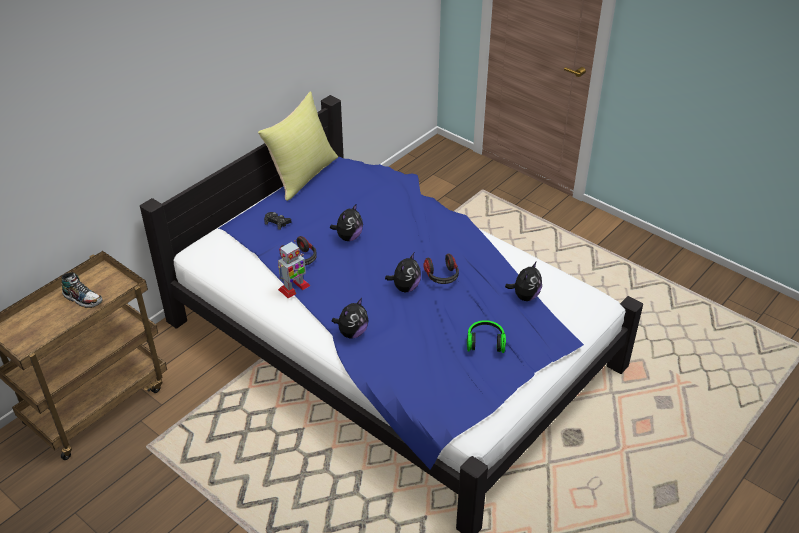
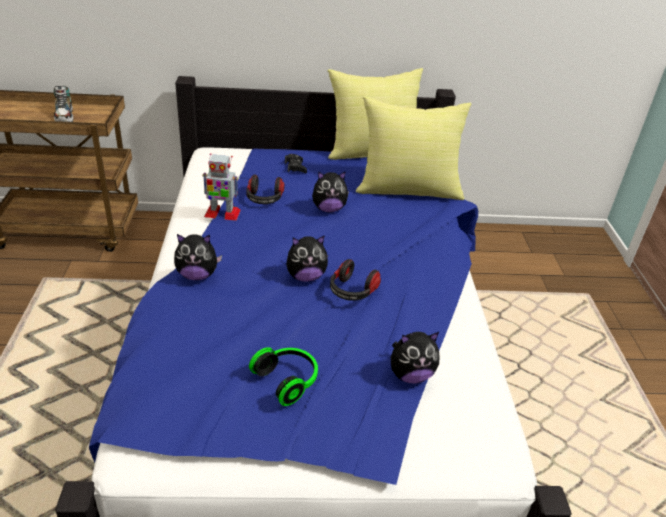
camera: 45 degrees right, 5 degrees down
(367, 189) = (408, 189): none -> yellow pillow

